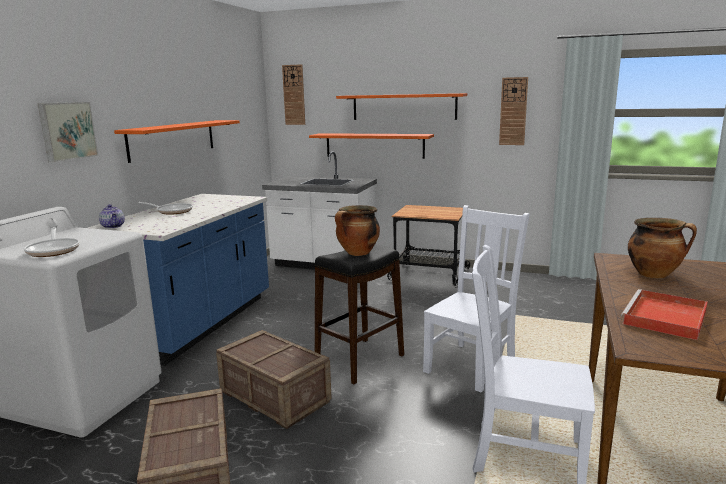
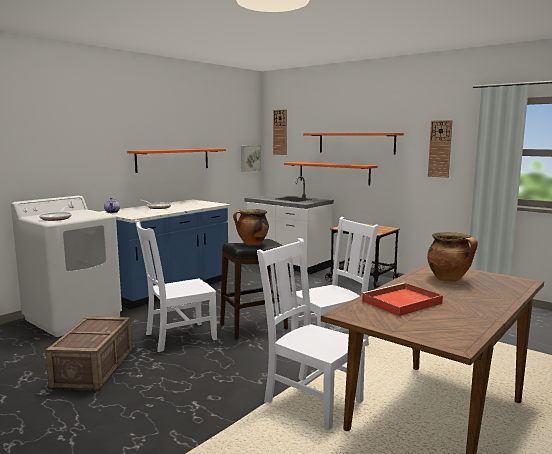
camera: 20 degrees right, 5 degrees down
(67, 131) = (92, 149): picture -> picture (249, 158)
(273, 397) = (178, 337): crate -> white chair

